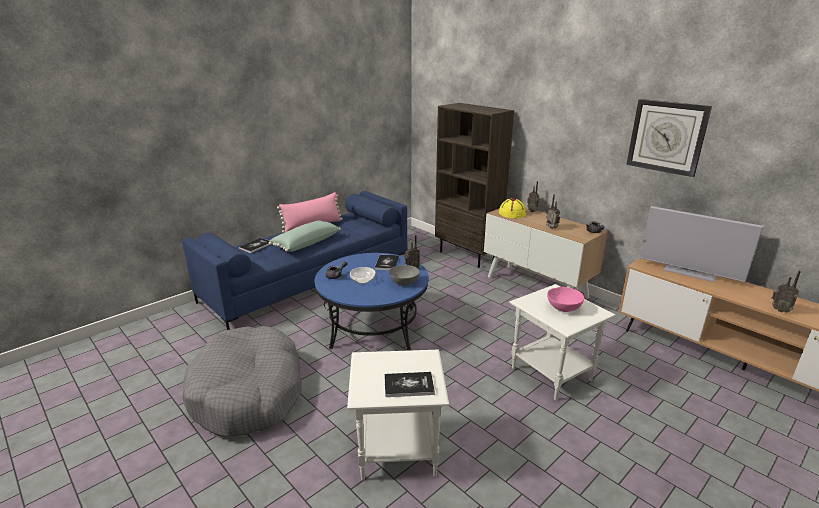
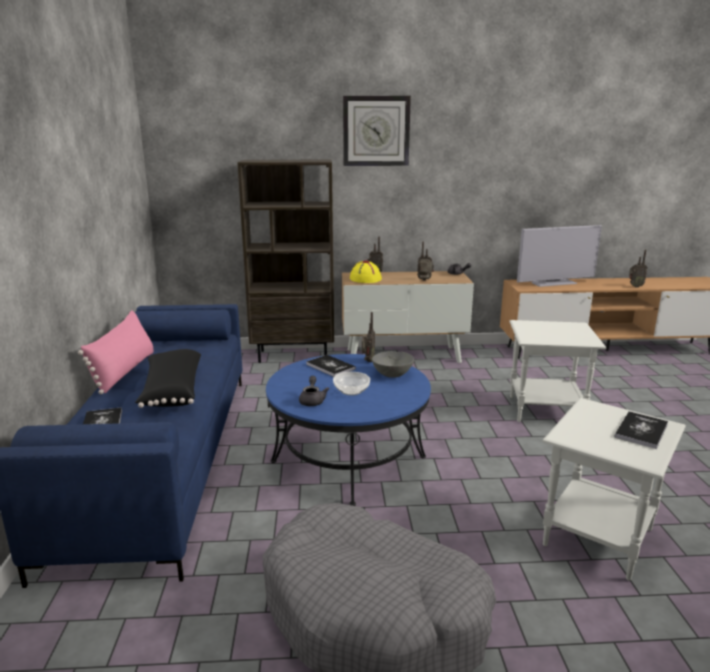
camera: 50 degrees left, 5 degrees down
(306, 243) = (171, 391): green pillow -> black pillow
(563, 308) = (558, 331): pink bowl -> none
(667, 137) = (506, 164): wall clock -> wall clock (376, 131)

